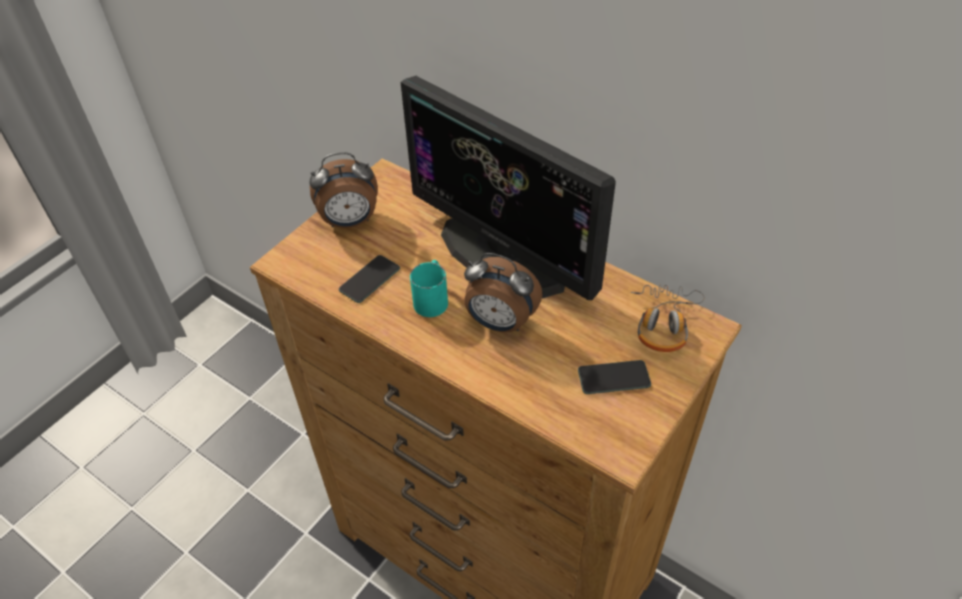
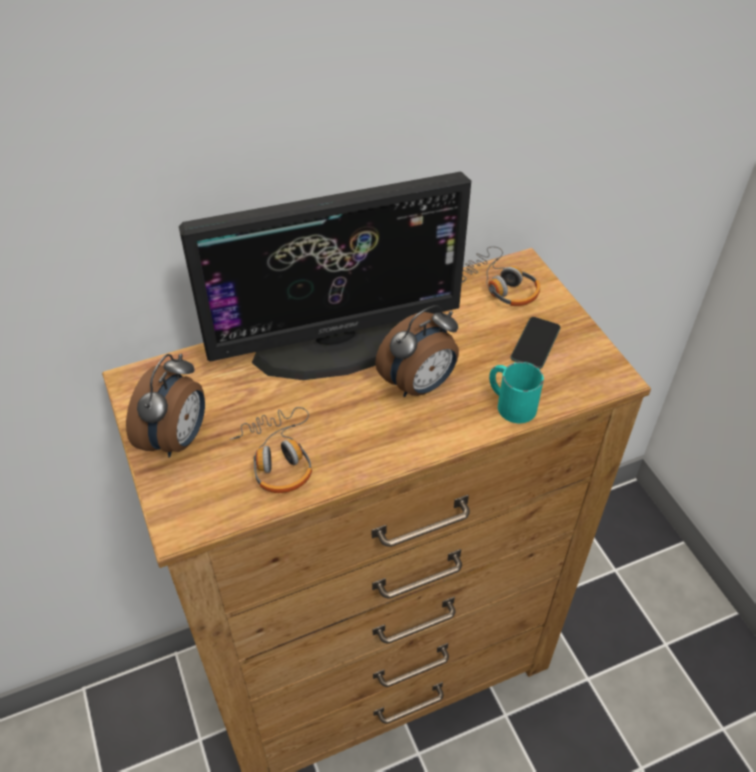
camera: 60 degrees left, 0 degrees up
(369, 279) = (279, 458): phone -> headphones
(432, 298) = (348, 419): turquoise mug -> turquoise mug (510, 403)

